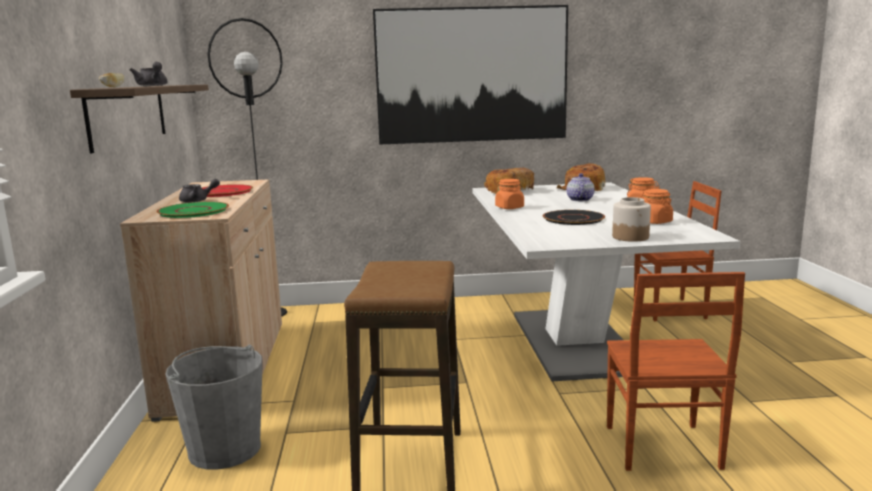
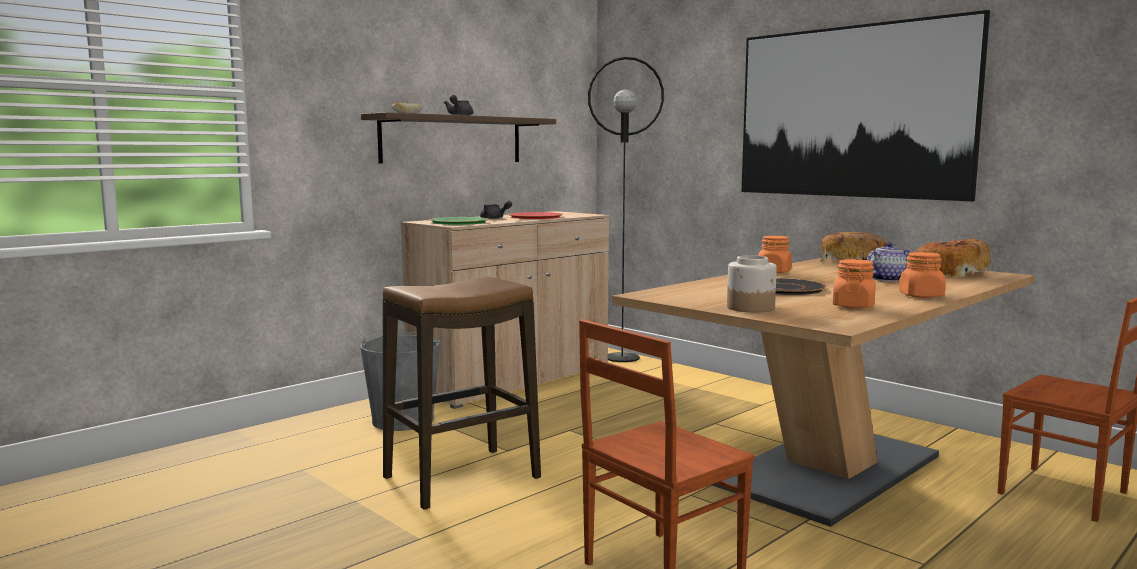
camera: 50 degrees right, 5 degrees down
(574, 342) = (829, 470): white dining table -> brown dining table

